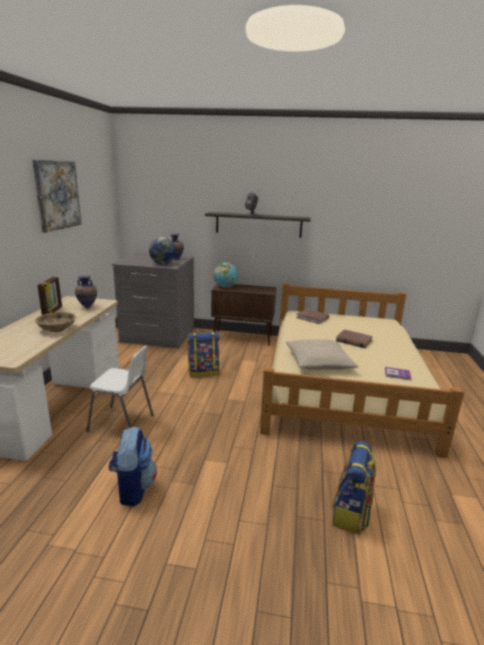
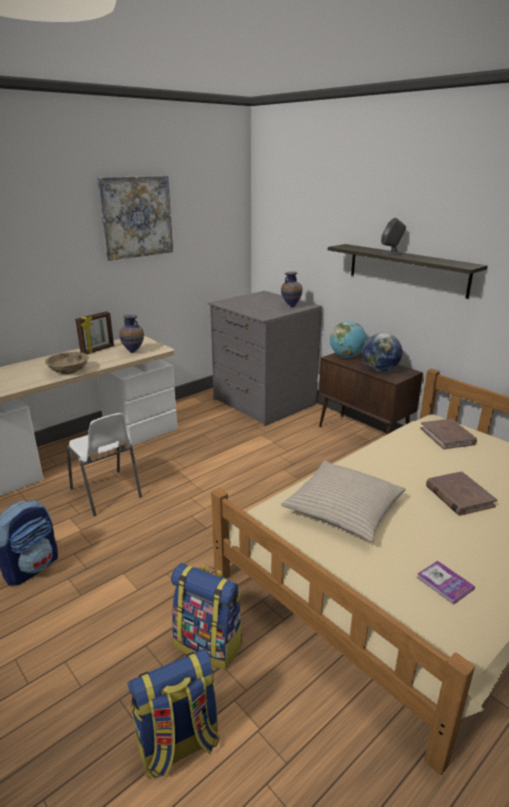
camera: 40 degrees right, 5 degrees up
(162, 264) = (261, 311): globe -> globe (380, 370)
(203, 372) = (254, 466): backpack -> backpack (209, 644)

